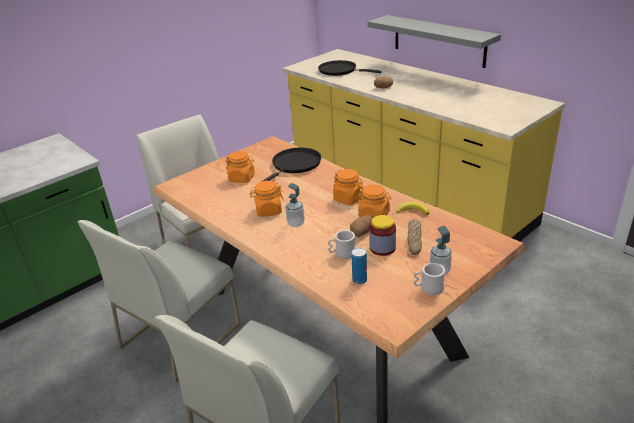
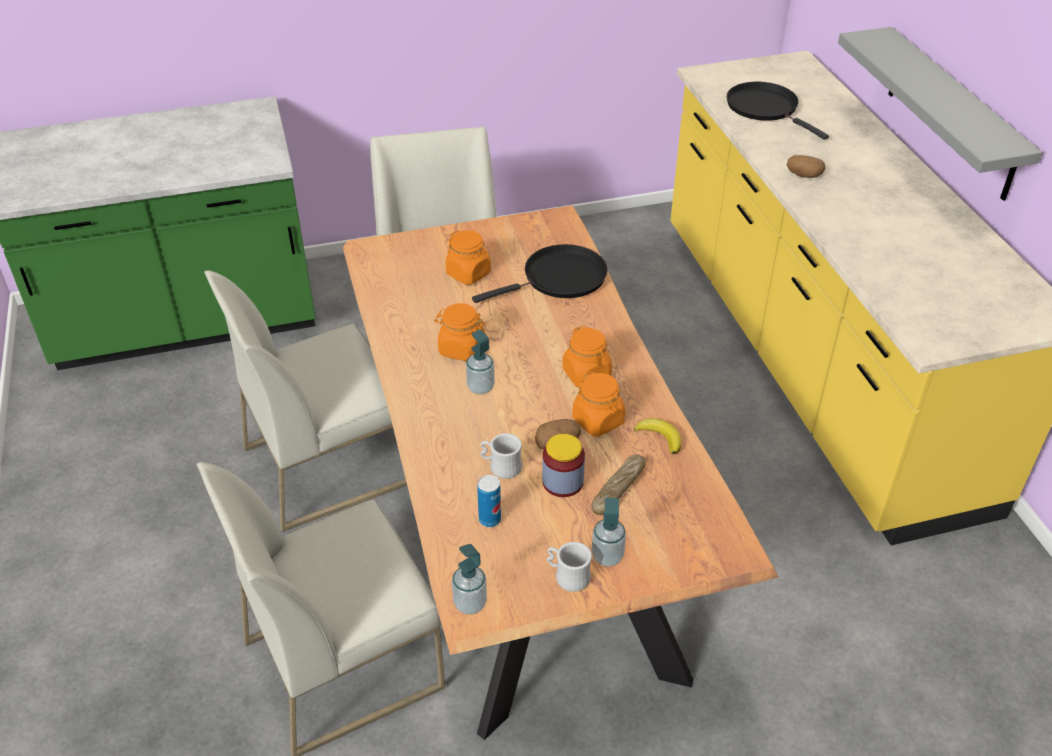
camera: 25 degrees right, 10 degrees up
(388, 324) = (470, 603): none -> soap dispenser

